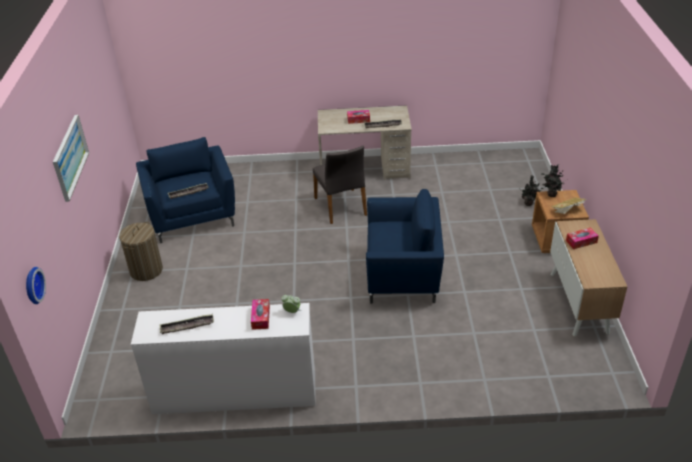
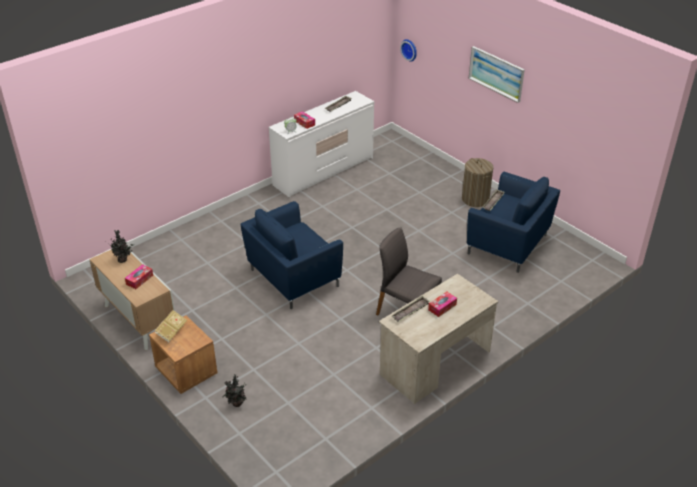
camera: 140 degrees right, 0 degrees up
(550, 194) = (197, 343): potted plant -> potted plant (123, 260)

